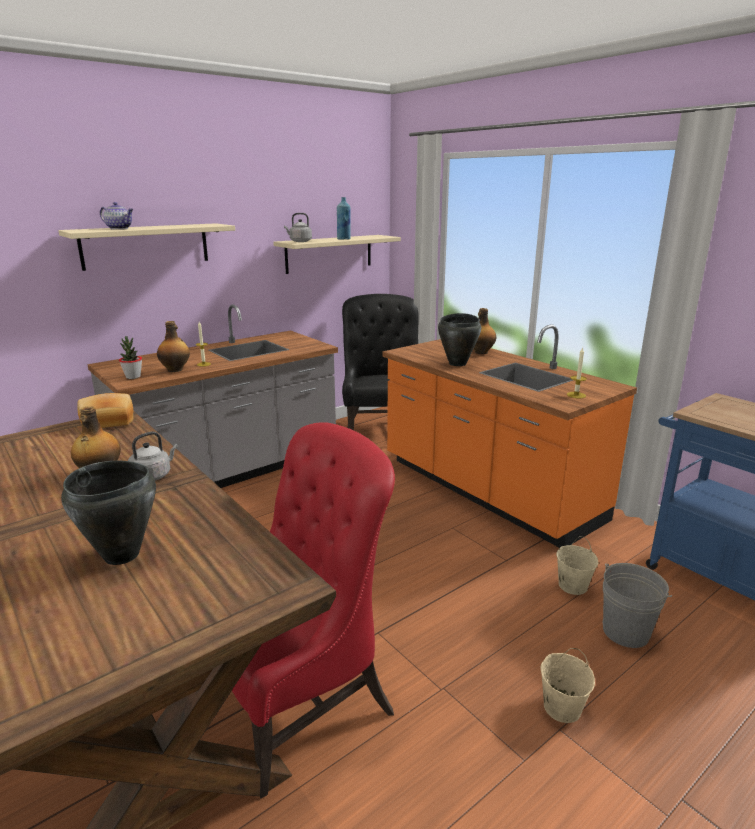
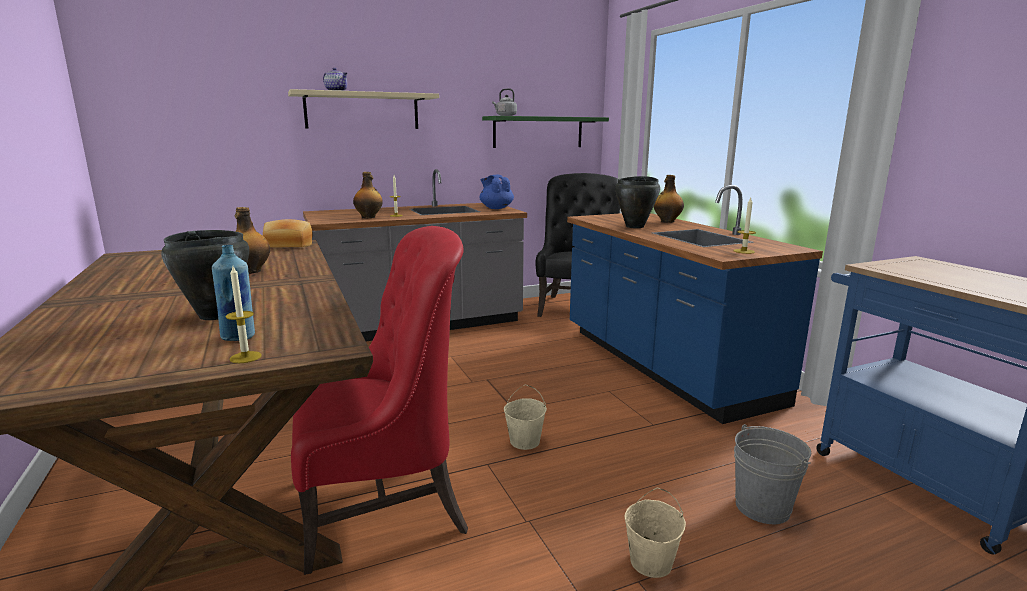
camera: 15 degrees right, 5 degrees down
(133, 377) = (330, 219): potted plant -> none
(153, 476) = (291, 275): grey kettle -> none
(210, 617) = (245, 357): none -> candle
(301, 342) = (496, 208): none -> blue teapot
(329, 253) = (538, 132): beige shelf -> green shelf
(344, 239) = (549, 116): blue bottle -> blue bottle (239, 337)
(488, 490) = (663, 365): orange counter -> blue counter
(572, 585) = (718, 456): beige bucket -> beige bucket (525, 441)

